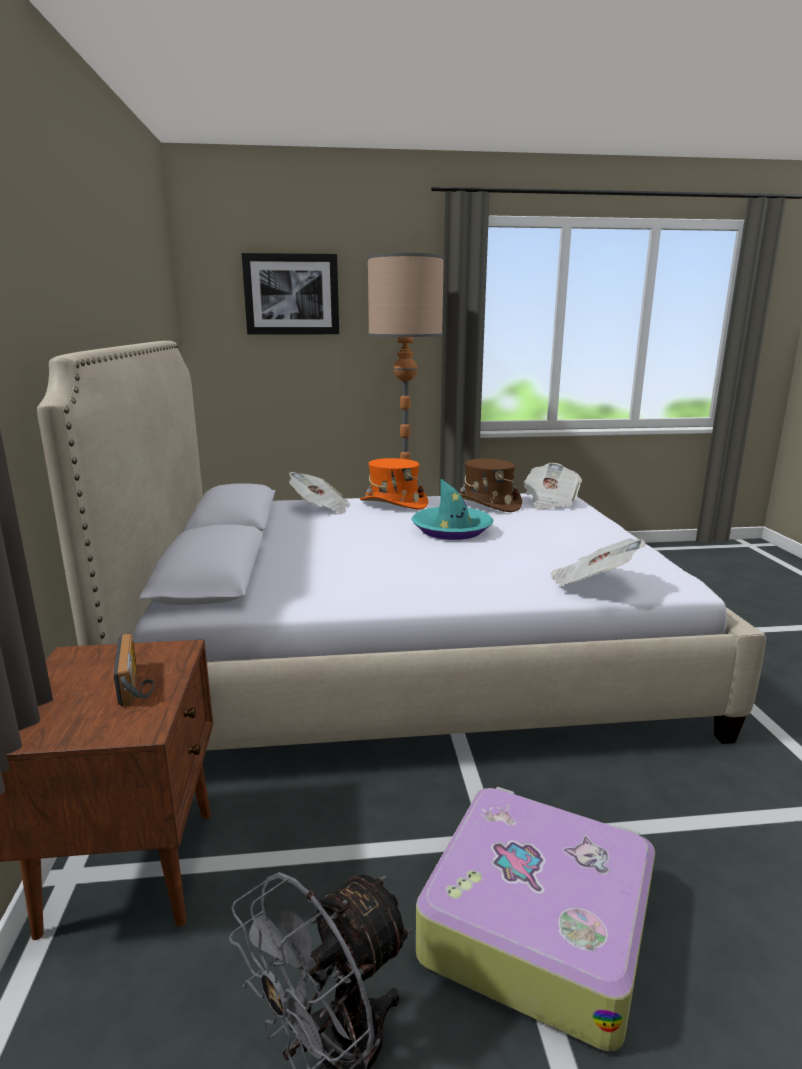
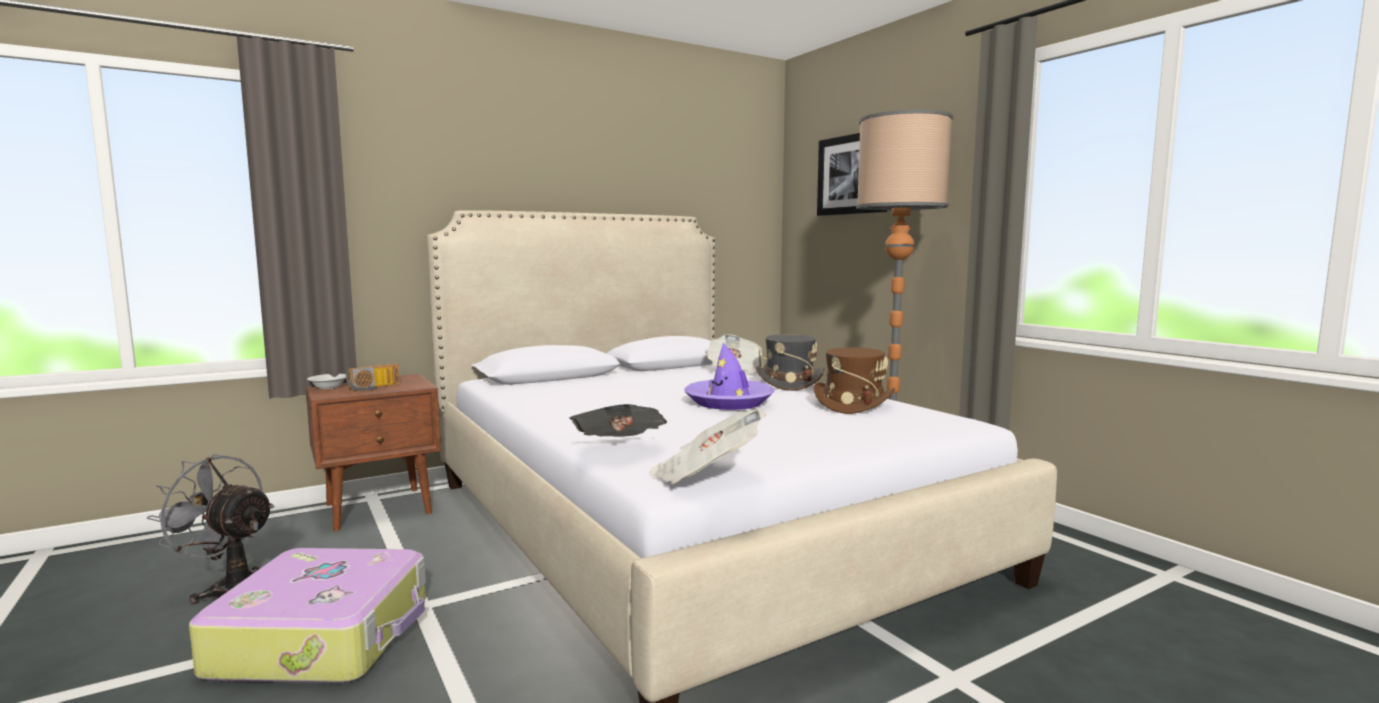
camera: 65 degrees right, 10 degrees down
(58, 727) = (329, 387): none -> white bowl
(393, 503) = (789, 383): orange hat -> grey hat
(452, 530) = (729, 402): turquoise hat -> purple hat
(549, 502) = (916, 420): newspaper -> newspaper (705, 475)

